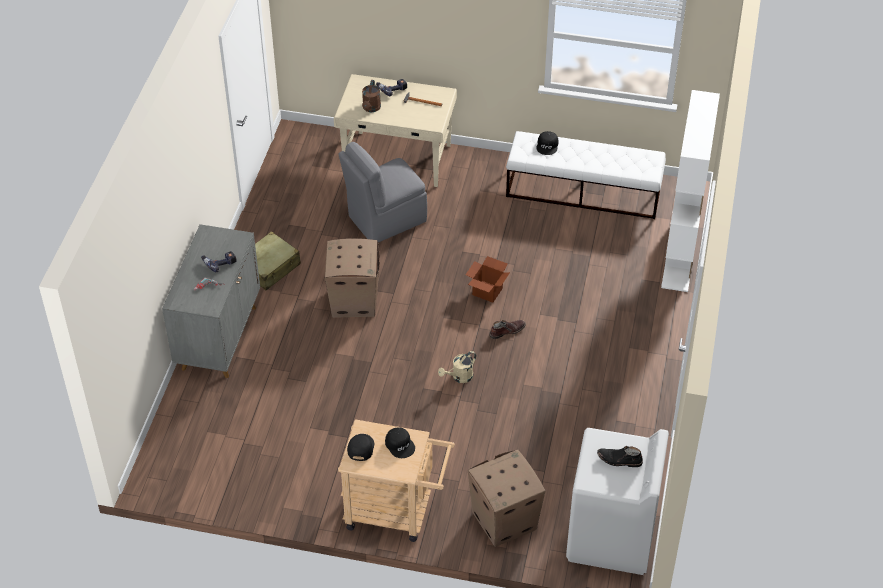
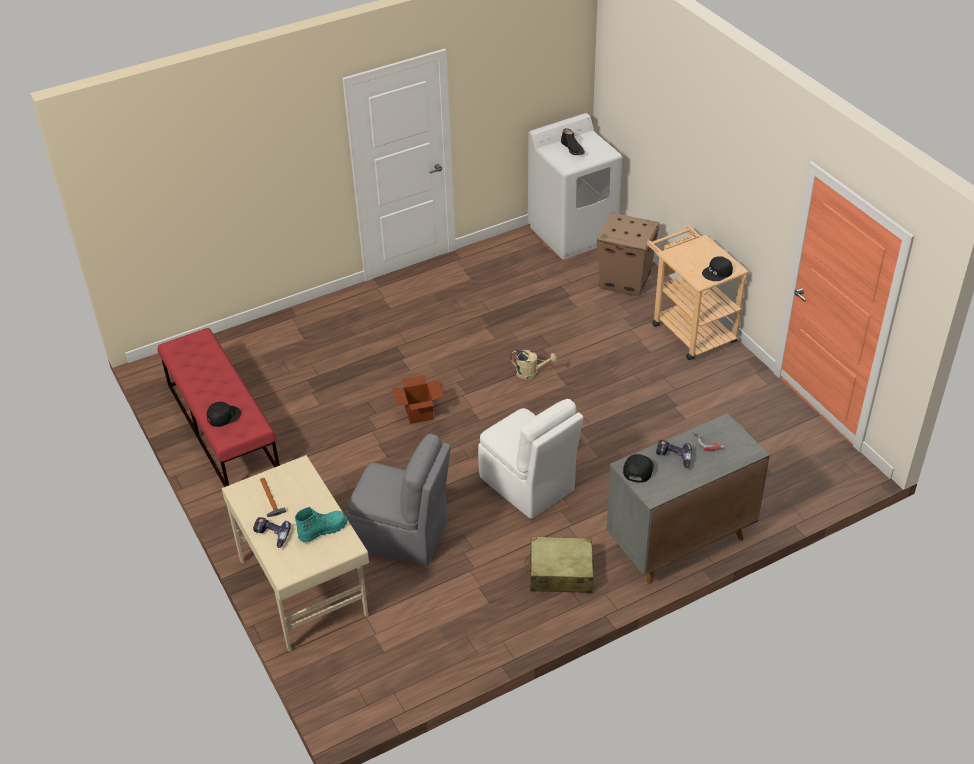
camera: 130 degrees left, 5 degrees down
(354, 301) = (528, 485): cardboard box -> white chair
(371, 108) = (322, 530): brown watering can -> turquoise boot
(400, 444) = (687, 257): black cap -> black cap (637, 469)
(507, 331) = (450, 377): brown boot -> none
(584, 192) = (222, 428): white bench -> red bench
(680, 256) = (252, 332): white bookcase -> none

